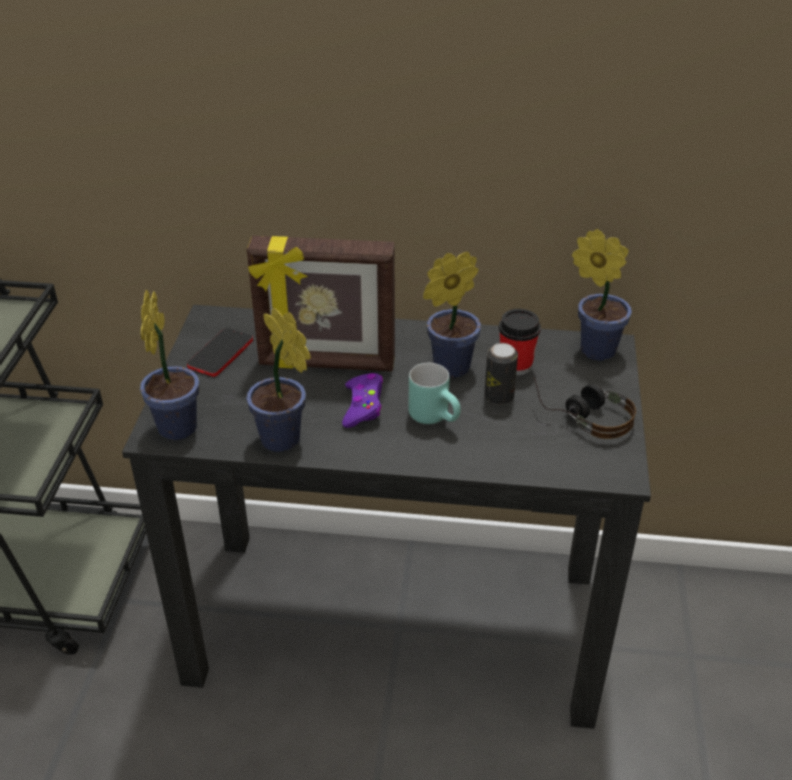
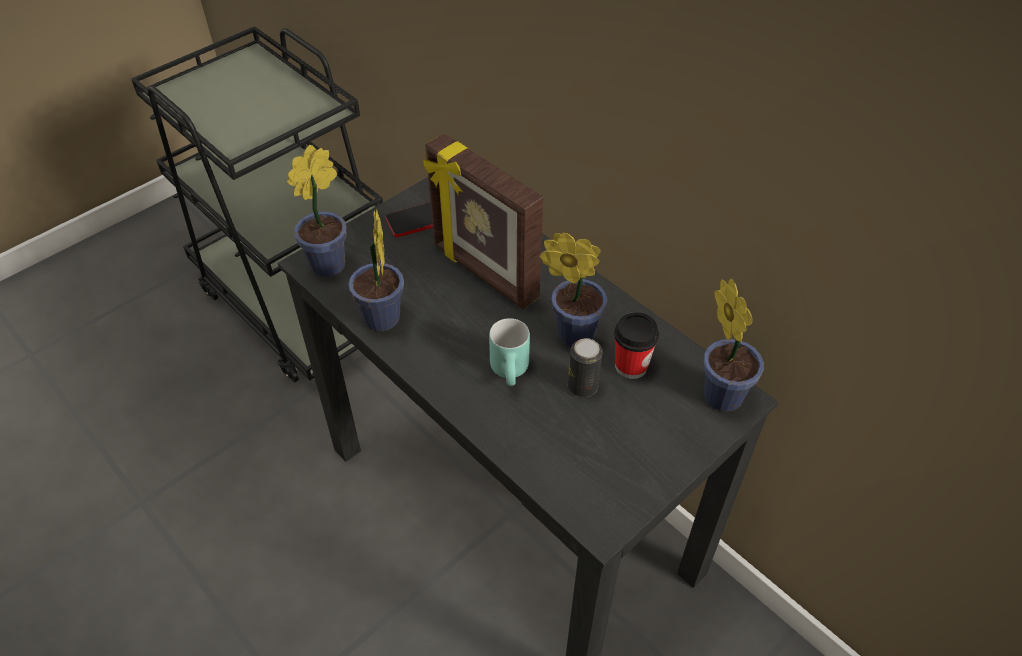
camera: 40 degrees right, 10 degrees up
(363, 406) = (469, 327): purple game controller -> none
(582, 415) = (634, 449): headphones -> none

